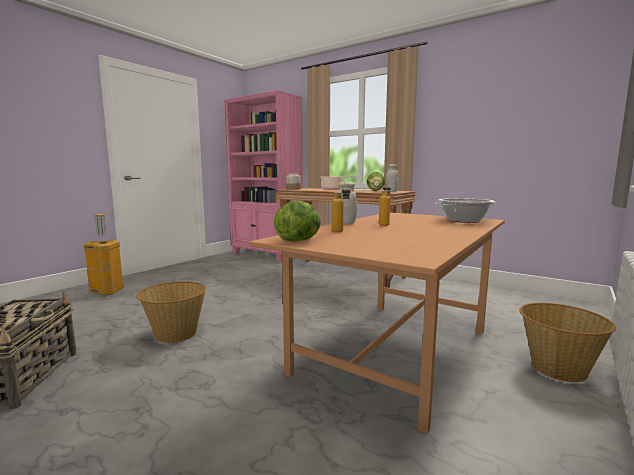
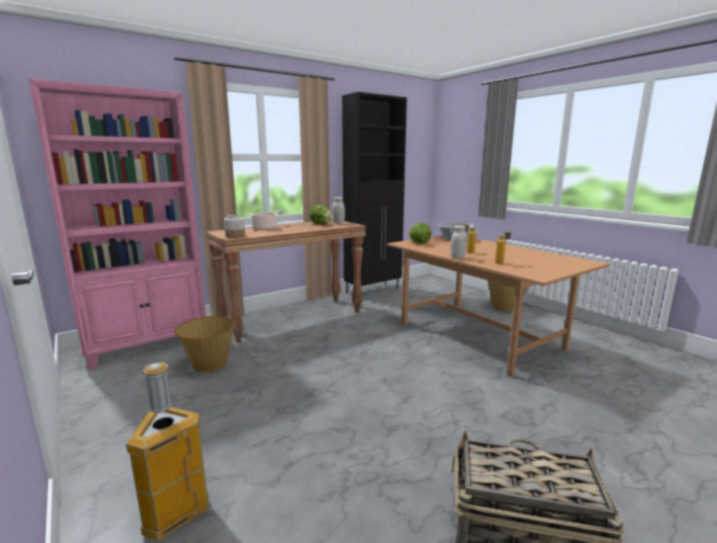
camera: 70 degrees left, 5 degrees up
(175, 334) = (420, 426): basket -> basket (209, 364)
(299, 241) = (542, 272): lettuce -> lettuce (419, 242)
(461, 286) = (373, 291): none -> black cabinet

